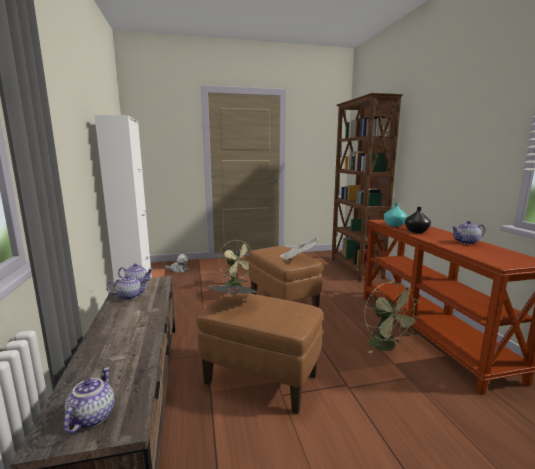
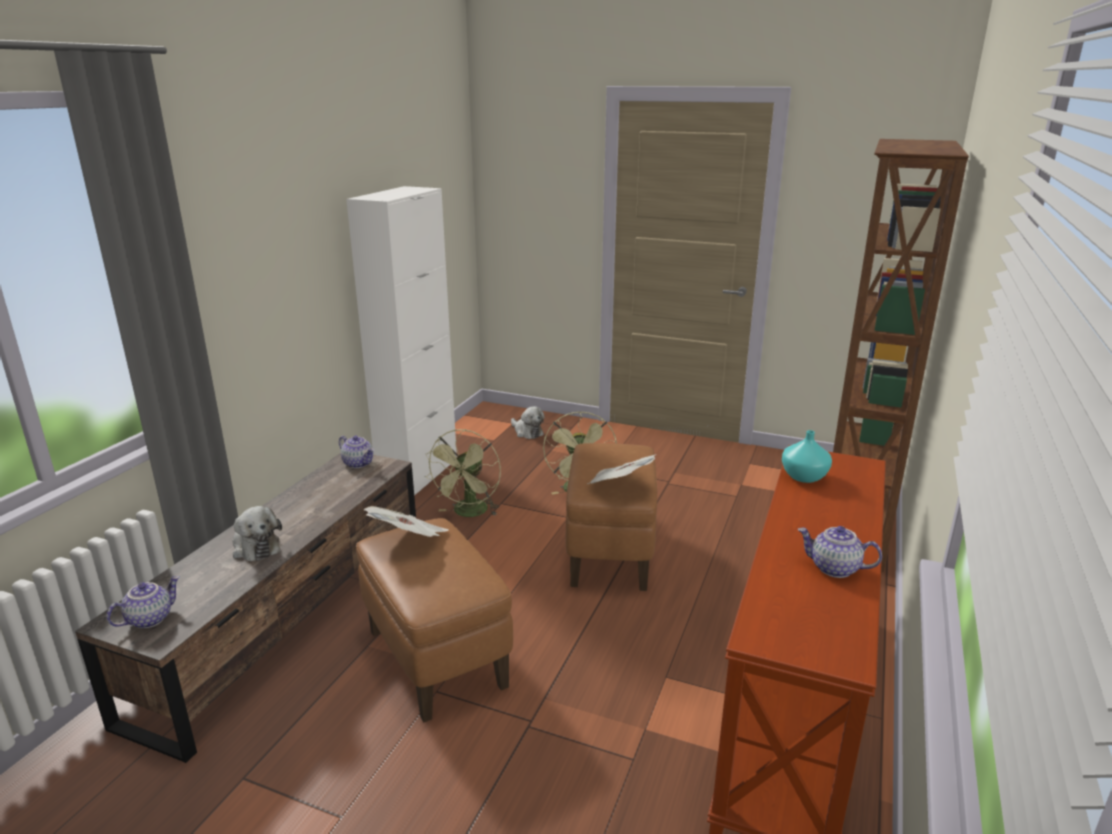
camera: 35 degrees right, 10 degrees up
(124, 340) = (255, 546): none -> plush toy
(130, 296) = (327, 483): teapot -> none
(386, 347) = (672, 699): green fan -> green fan (469, 513)
(416, 231) = (806, 508): black vase -> none

